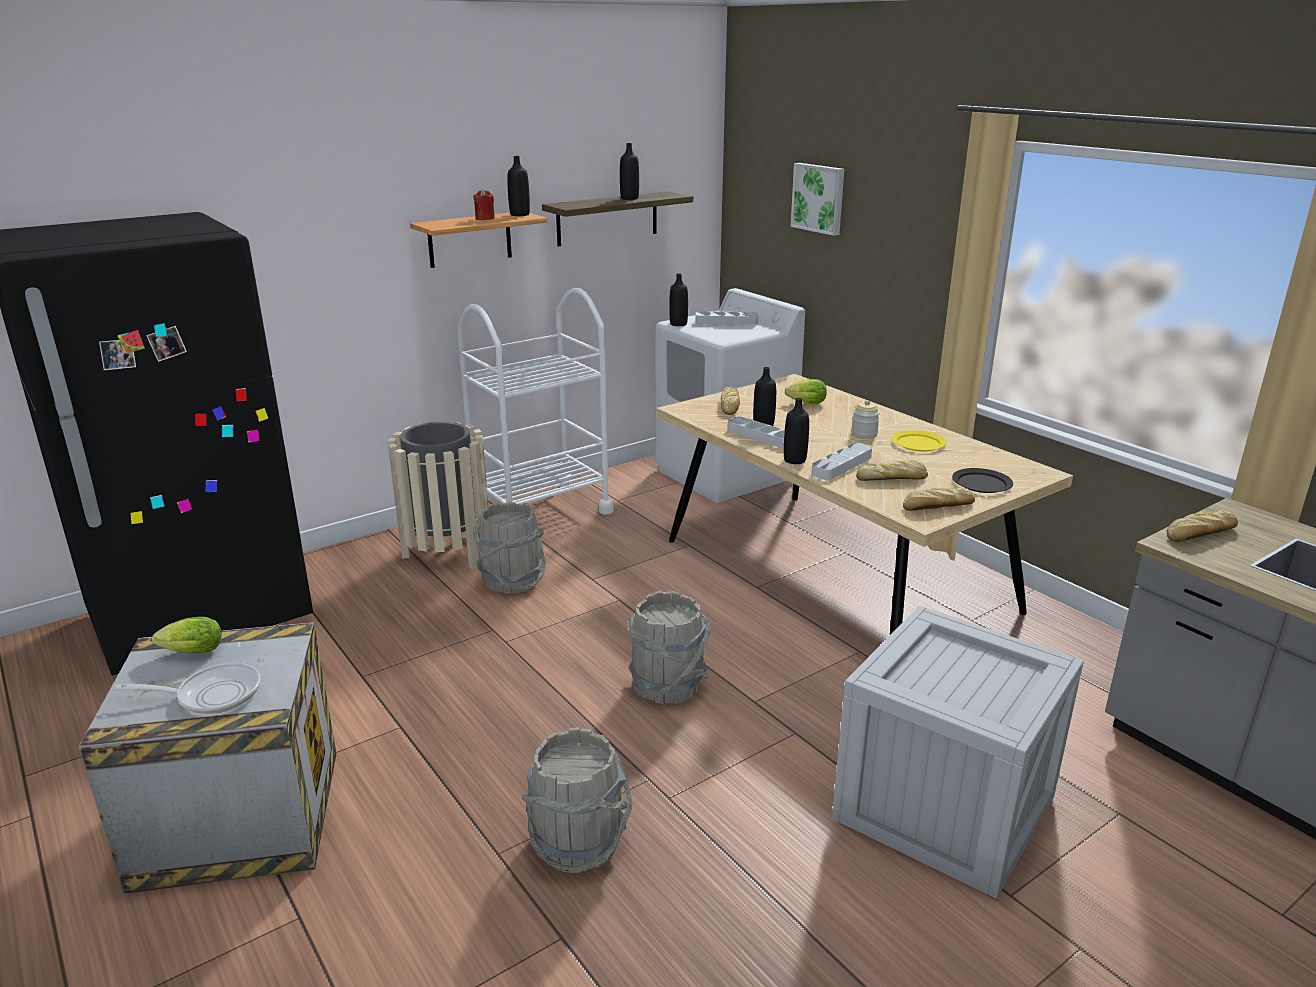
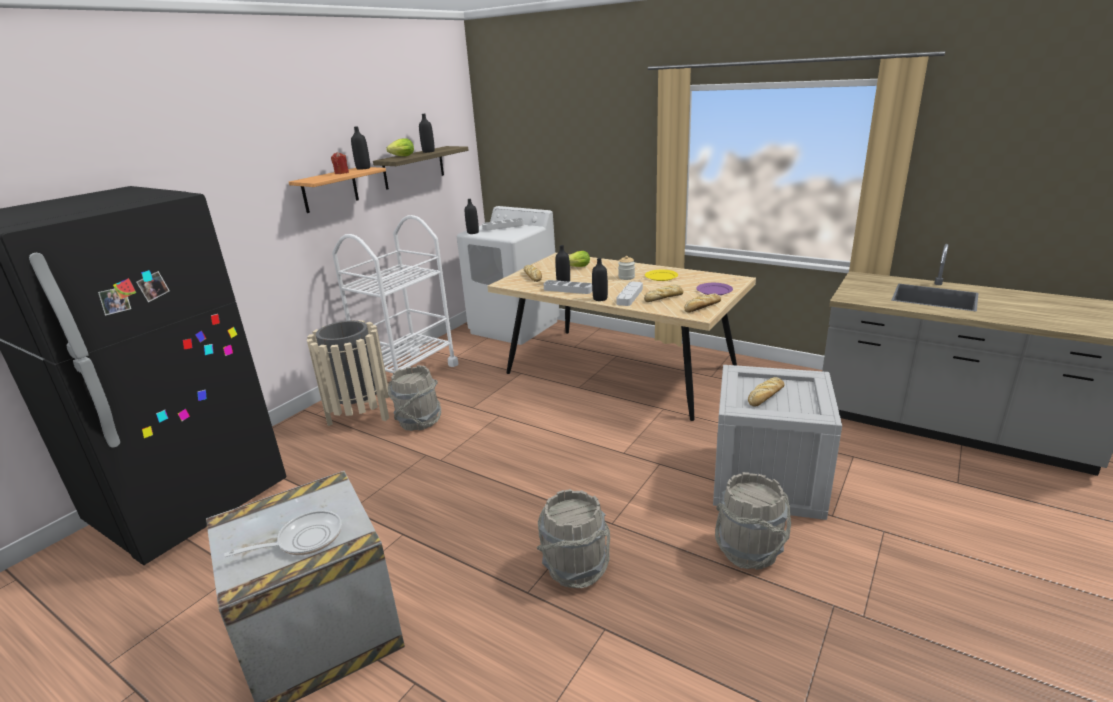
camera: 20 degrees left, 0 degrees up
(190, 652) = (260, 516): lettuce -> lettuce (401, 156)
(667, 685) = (565, 458): grey bucket -> grey bucket (749, 551)
(819, 198) = (552, 138): picture -> none
(981, 483) = (714, 290): black plate -> purple plate
(1200, 534) = (854, 290): bread -> bread (765, 396)

